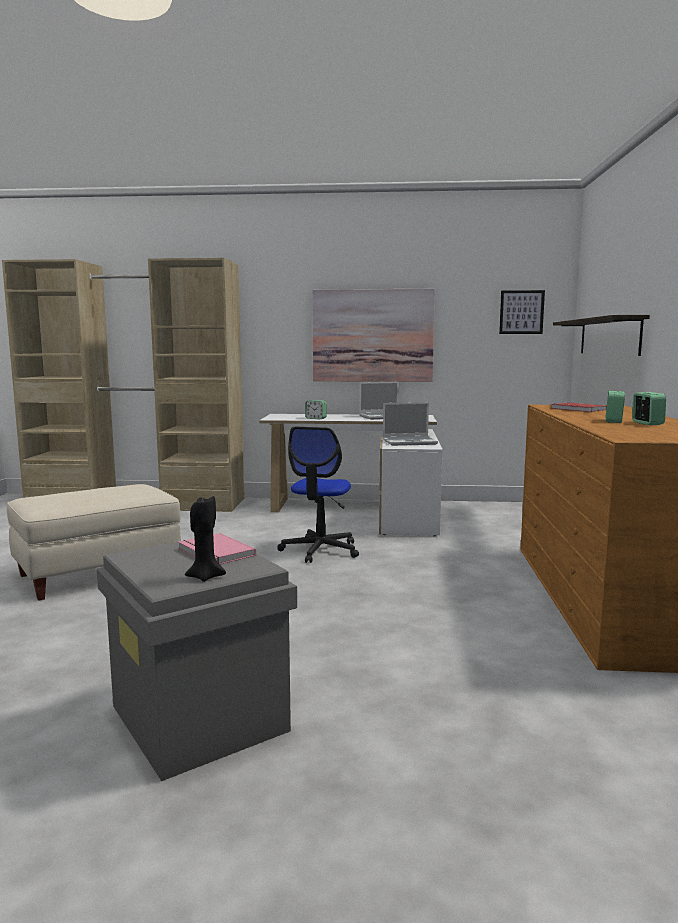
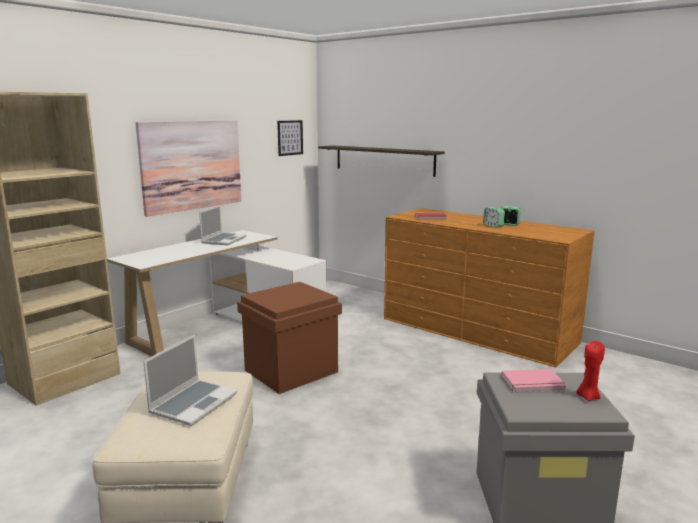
camera: 55 degrees left, 5 degrees up
(205, 577) = (588, 396): black candle -> red candle
(316, 418) = (181, 254): alarm clock -> none
(320, 550) = (290, 371): office chair -> brown storage box
(410, 442) = (285, 259): laptop -> laptop (193, 403)

